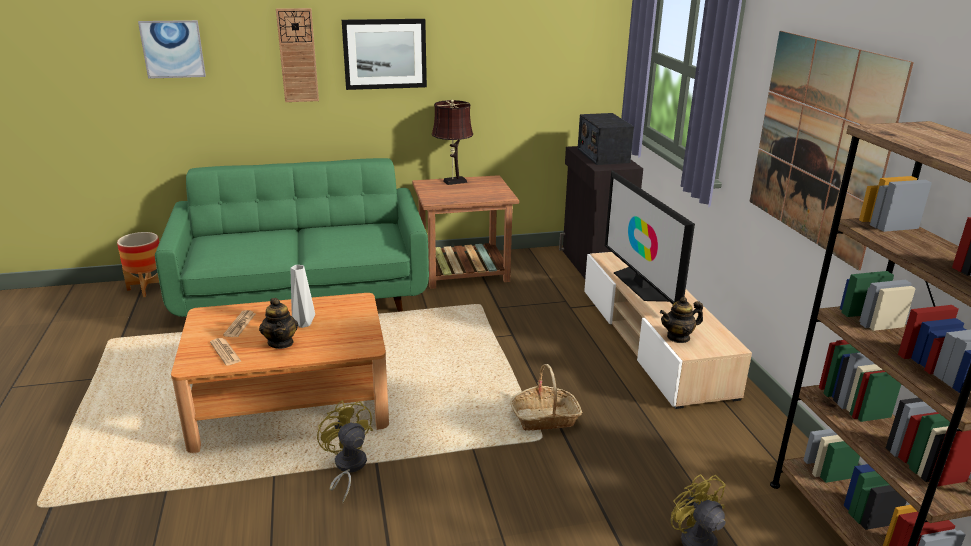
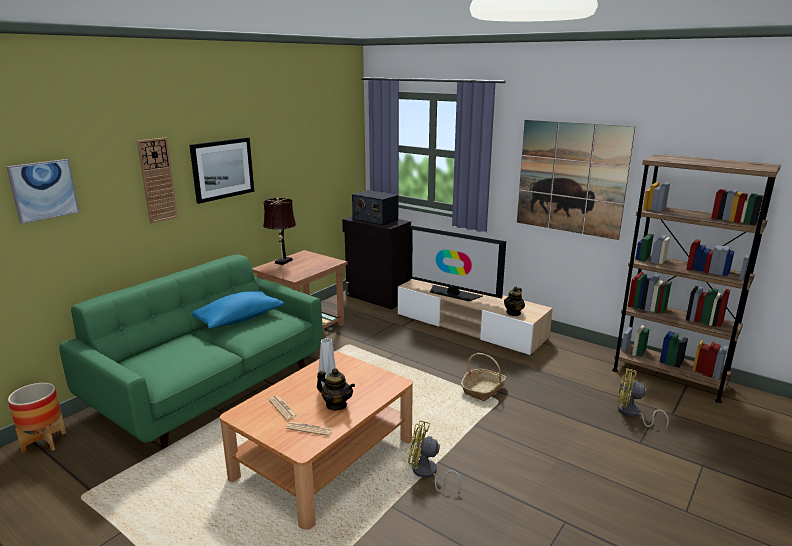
camera: 40 degrees left, 5 degrees down
(344, 230) = (238, 319): none -> blue pillow

